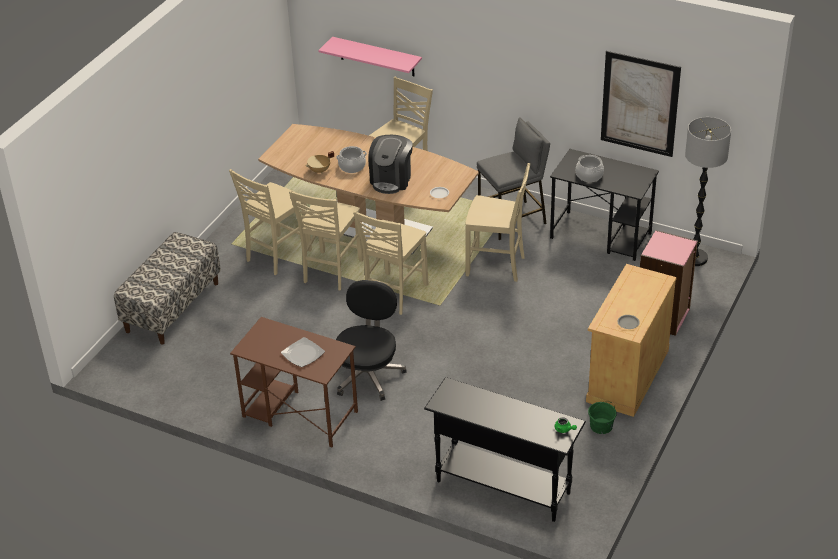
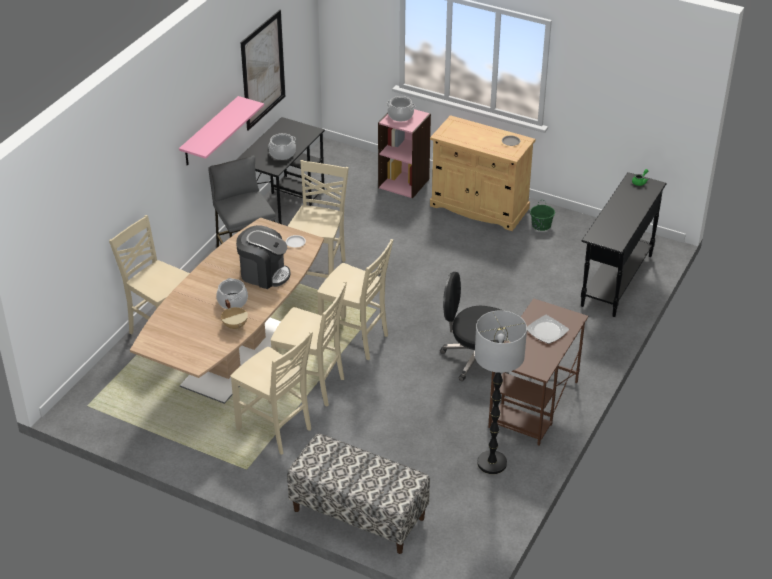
camera: 90 degrees left, 0 degrees up
(377, 57) = (94, 235): pink shelf -> pink shelf (210, 132)
(672, 244) = (400, 116): none -> cooking pot
(694, 258) = (325, 160): floor lamp -> floor lamp (492, 463)

